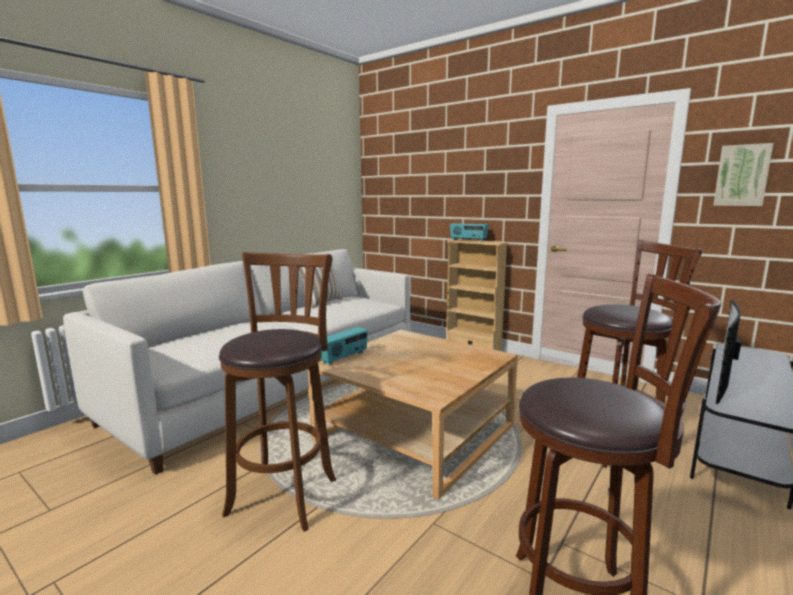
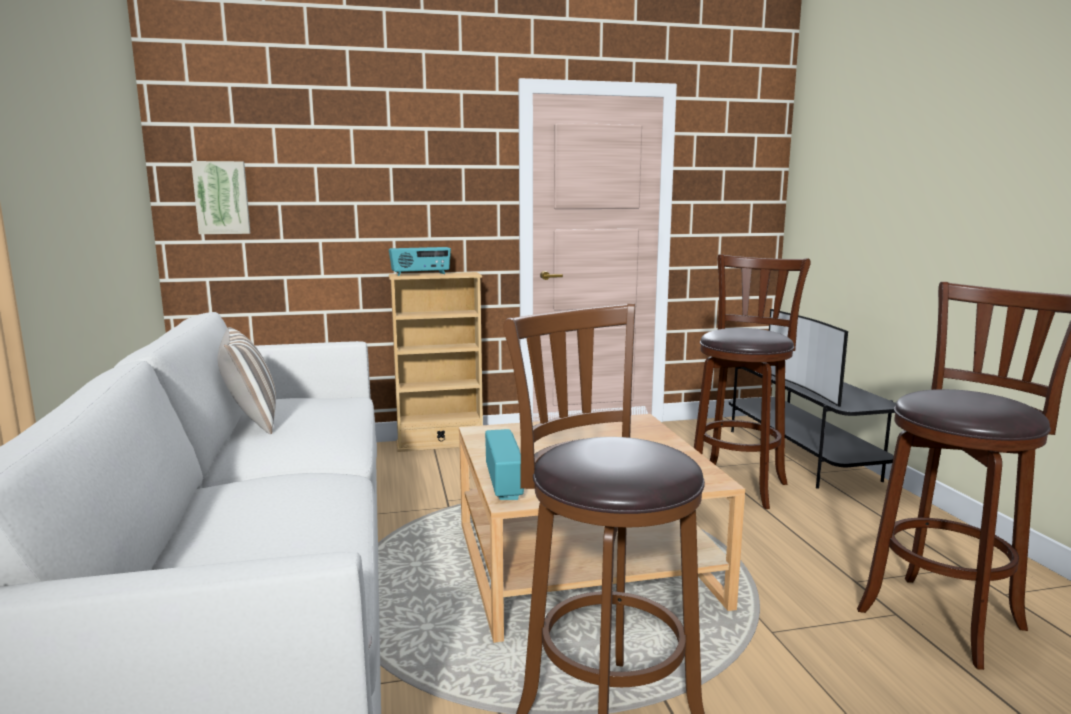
camera: 50 degrees left, 0 degrees up
(742, 175) = (724, 182): picture -> picture (222, 198)

